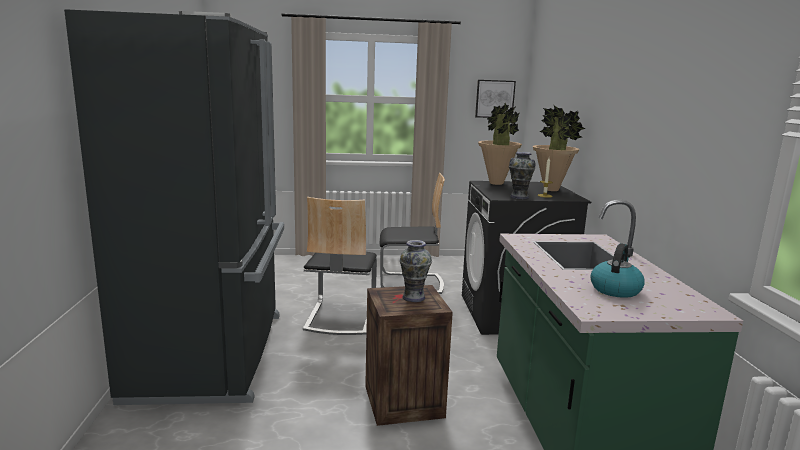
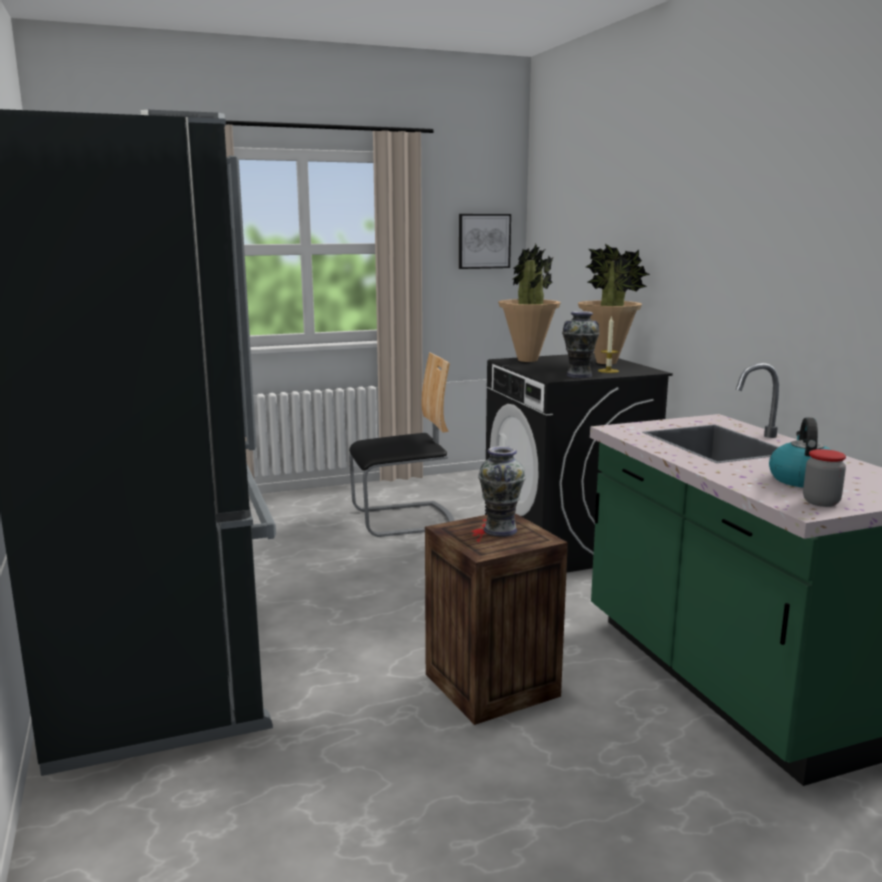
camera: 15 degrees left, 0 degrees up
(340, 317) = (329, 582): chair -> none
(610, 308) = (821, 502): none -> jar

